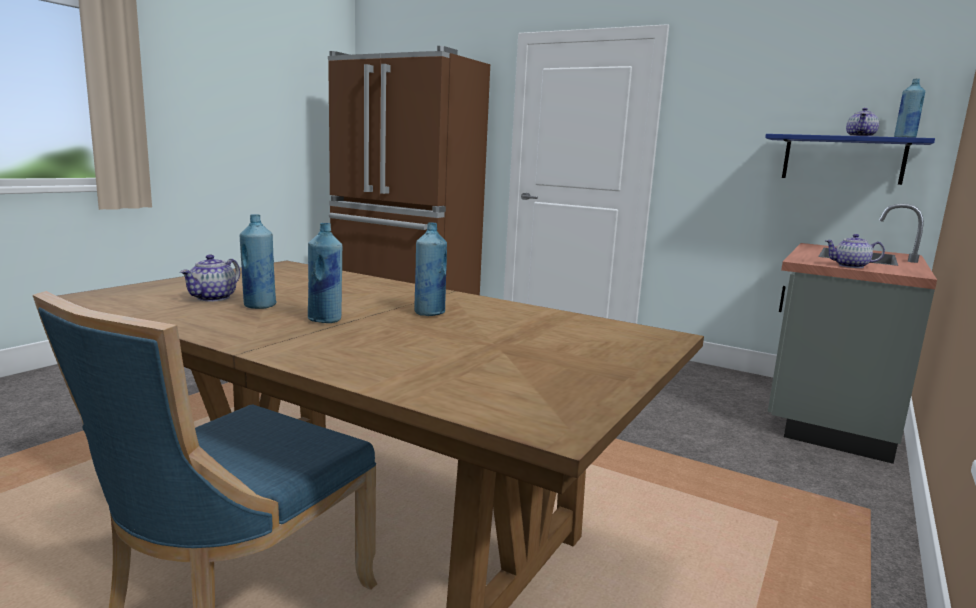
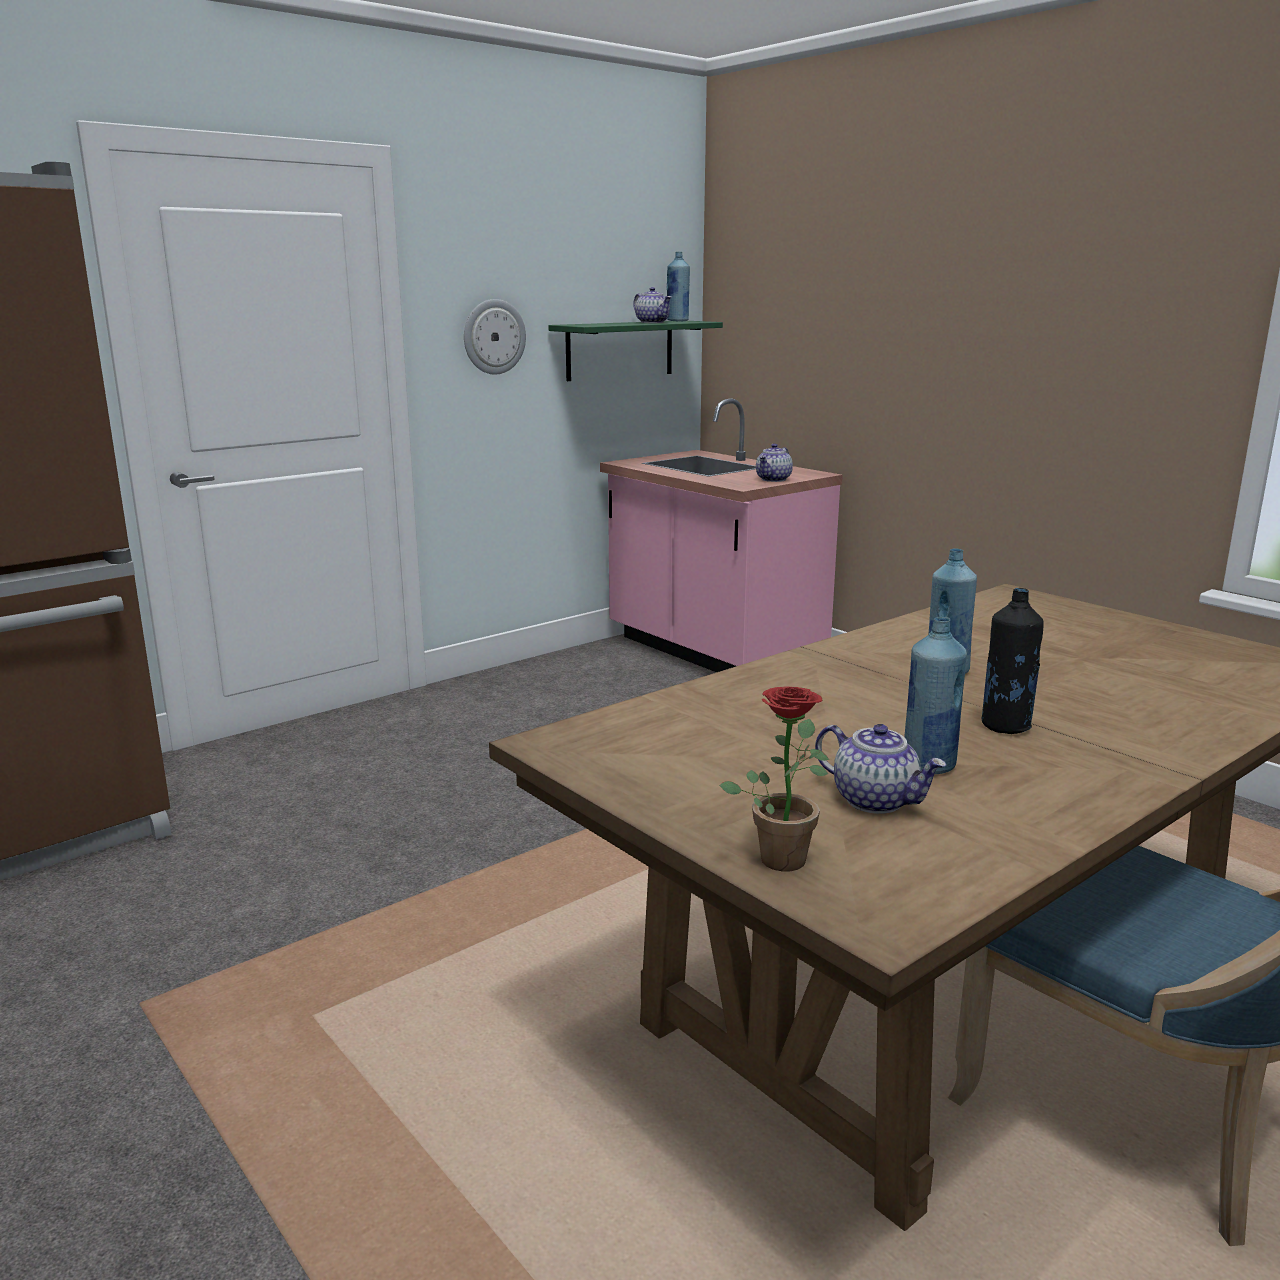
camera: 70 degrees left, 5 degrees up
(158, 287) = (782, 854): none -> potted plant
(325, 320) = (1005, 726): blue bottle -> black bottle
(722, 141) = (493, 337): none -> wall clock
(827, 415) = (713, 652): grey counter -> pink counter
(843, 159) = (620, 350): blue shelf -> green shelf

